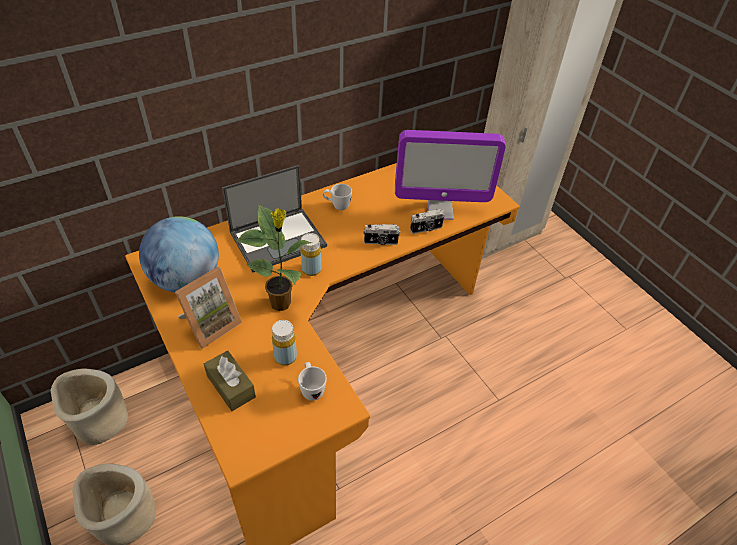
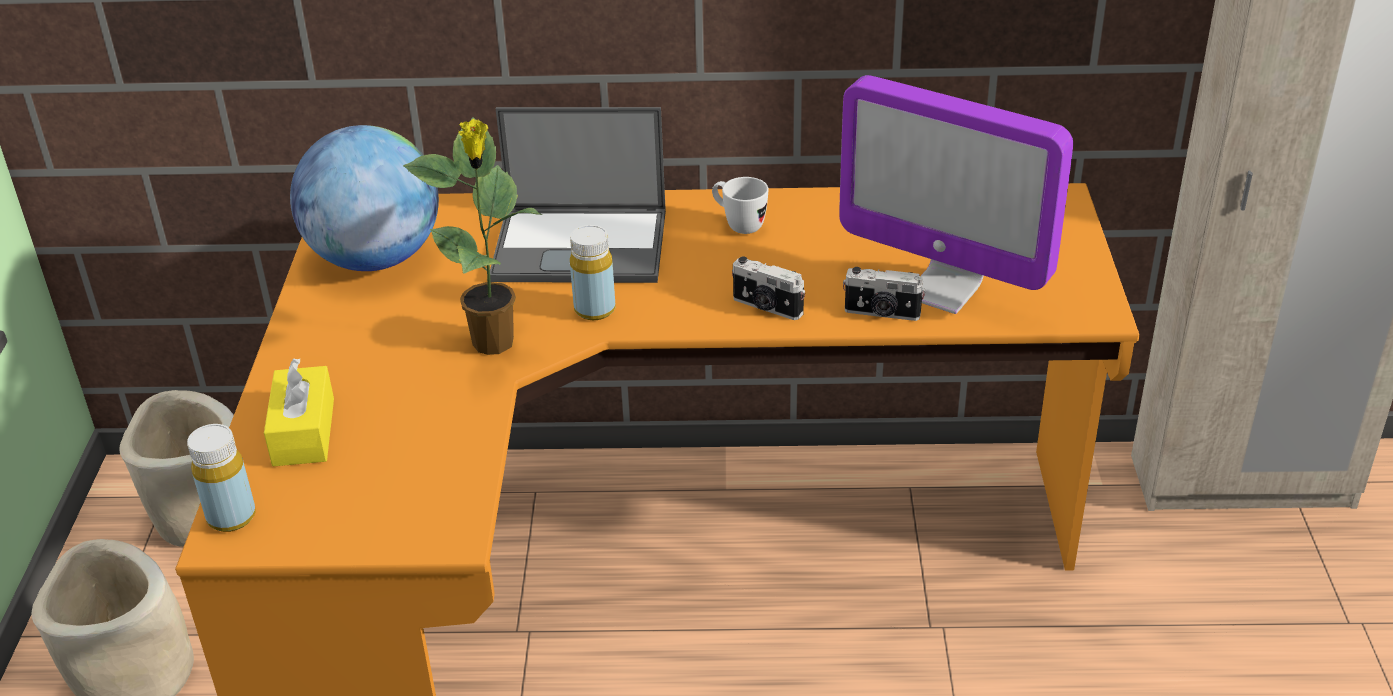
camera: 35 degrees right, 10 degrees down
(210, 324) = (353, 334): picture frame -> none
(231, 386) = (303, 432): brown tissue box -> yellow tissue box
(285, 357) = (426, 423): yellow bottle -> yellow bottle (231, 517)
(311, 389) = (425, 485): white mug -> none

